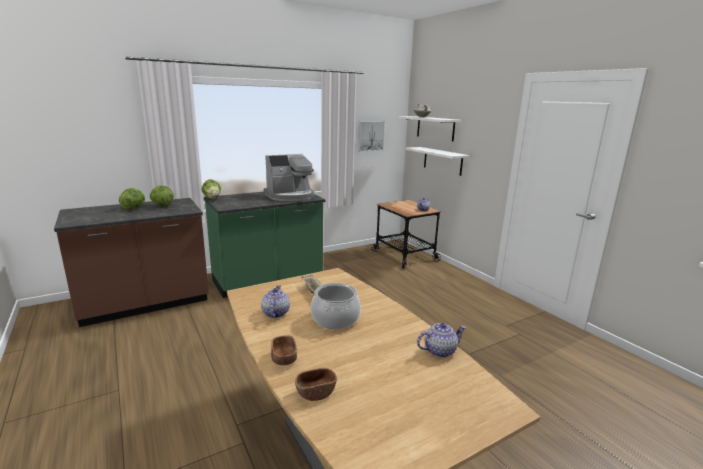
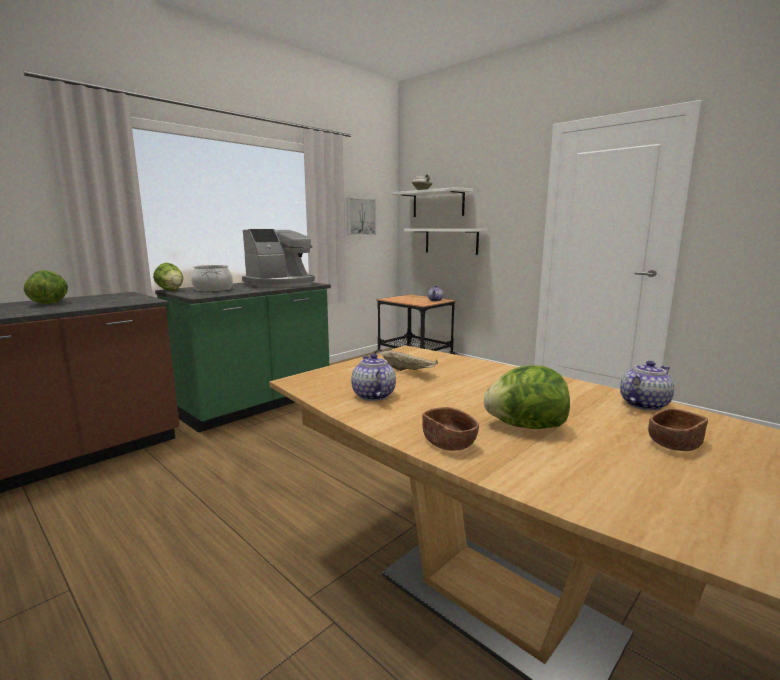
camera: 15 degrees left, 5 degrees down
(162, 205) = (96, 299): lettuce -> lettuce (525, 426)
(315, 393) = (550, 476): brown bowl -> brown bowl (674, 444)
(335, 319) = (467, 391): cooking pot -> cooking pot (213, 290)

